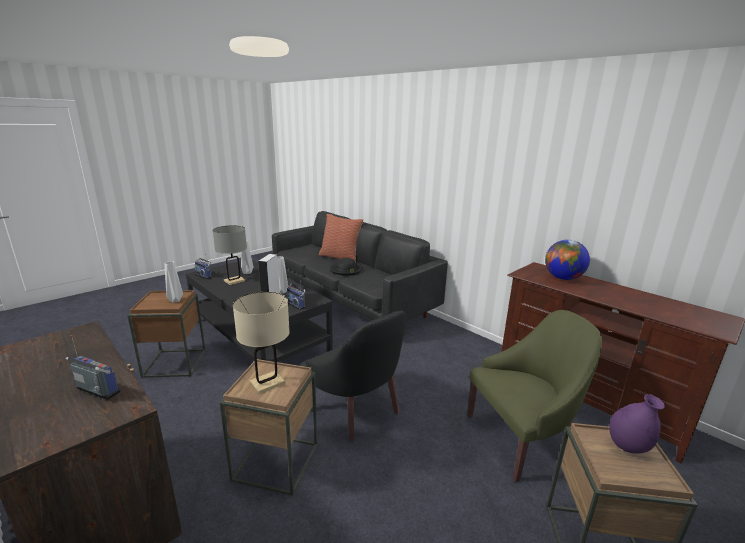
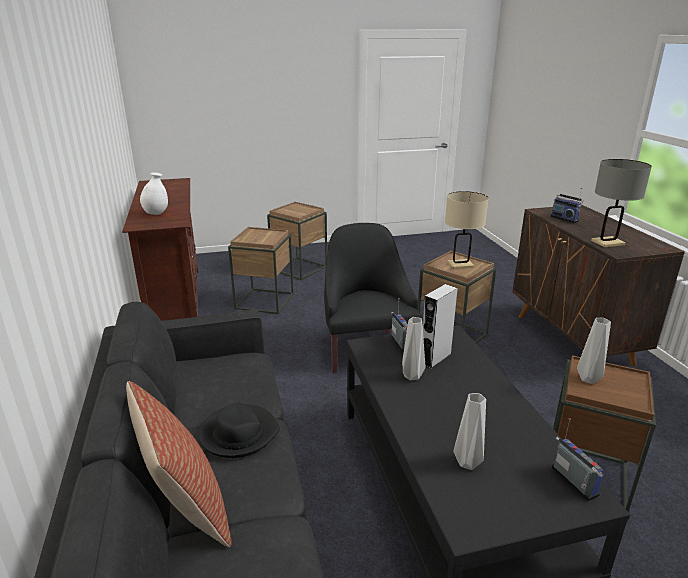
camera: 150 degrees left, 5 degrees up
(234, 281) = (496, 436): grey table lamp -> grey table lamp (607, 243)
(521, 438) = (264, 301): green armchair -> brown side table
(563, 278) = (156, 213): globe -> white vase
(628, 446) = (289, 211): purple vase -> none

